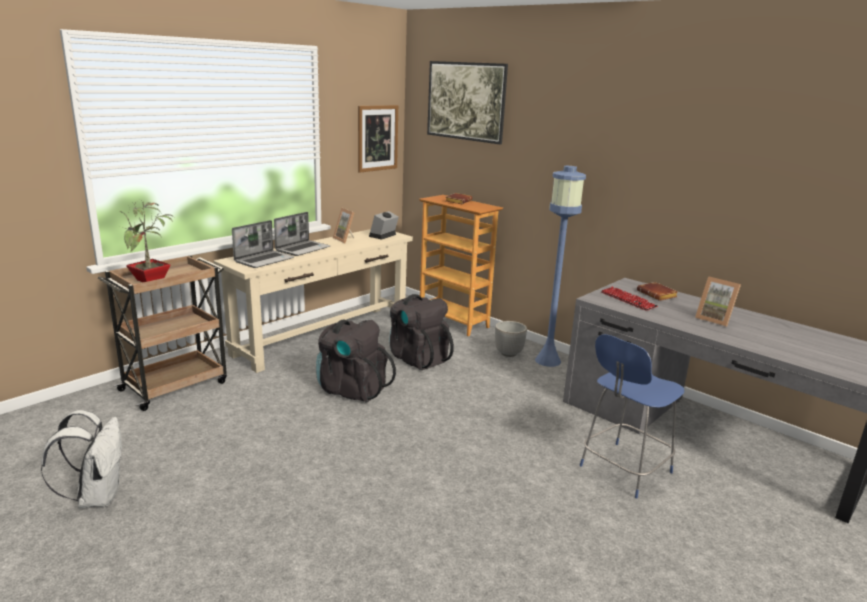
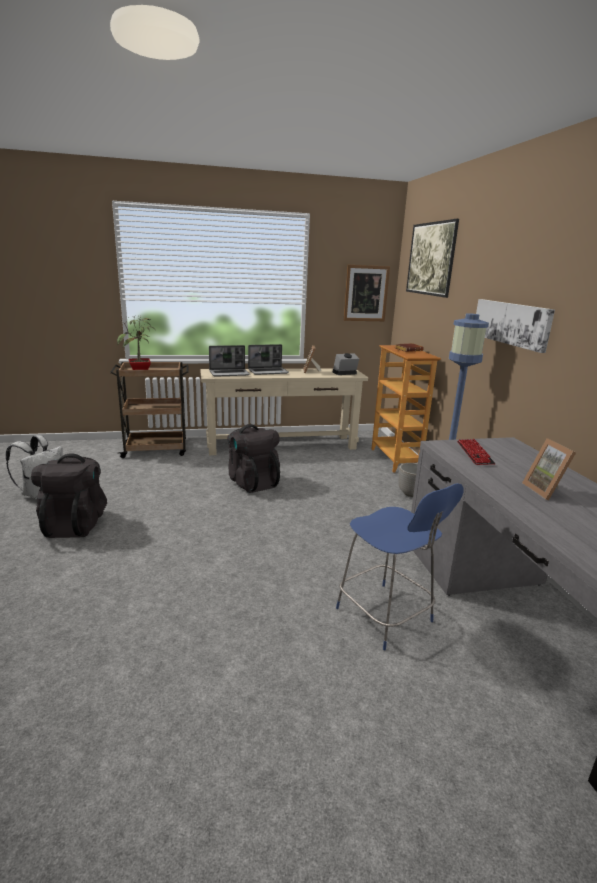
camera: 35 degrees right, 0 degrees up
(417, 358) = (329, 476): black backpack -> black backpack (75, 524)
(601, 172) = (511, 323): none -> picture
(623, 470) = (386, 617): blue chair -> blue chair turned 120 degrees counterclockwise
(658, 295) = (521, 457): brown book -> none

